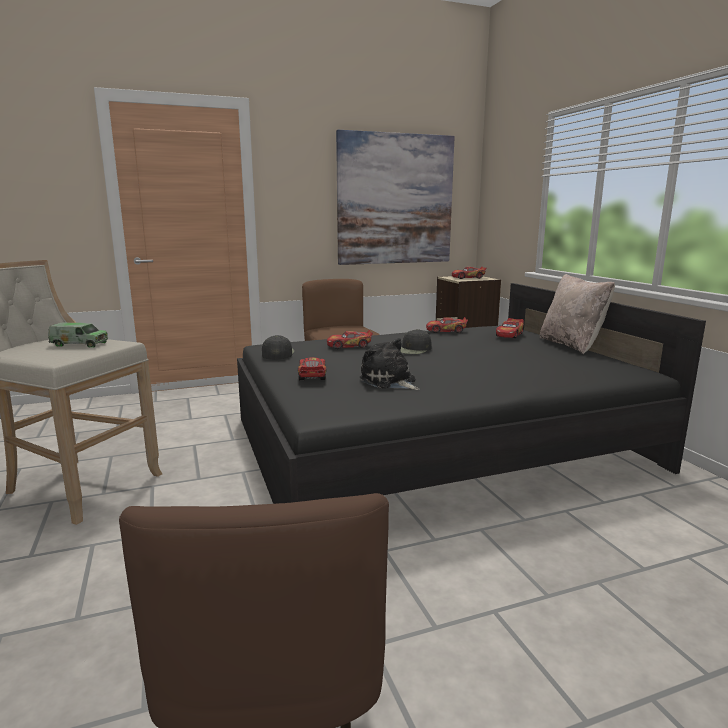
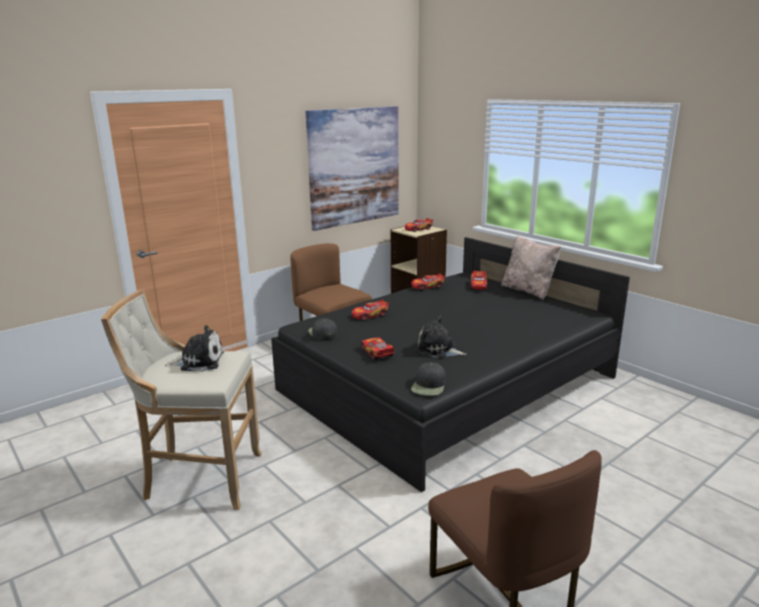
camera: 20 degrees left, 5 degrees up
(79, 344) = (199, 362): toy truck -> plush toy
(413, 350) = (424, 313): black cap -> black cap (429, 385)

